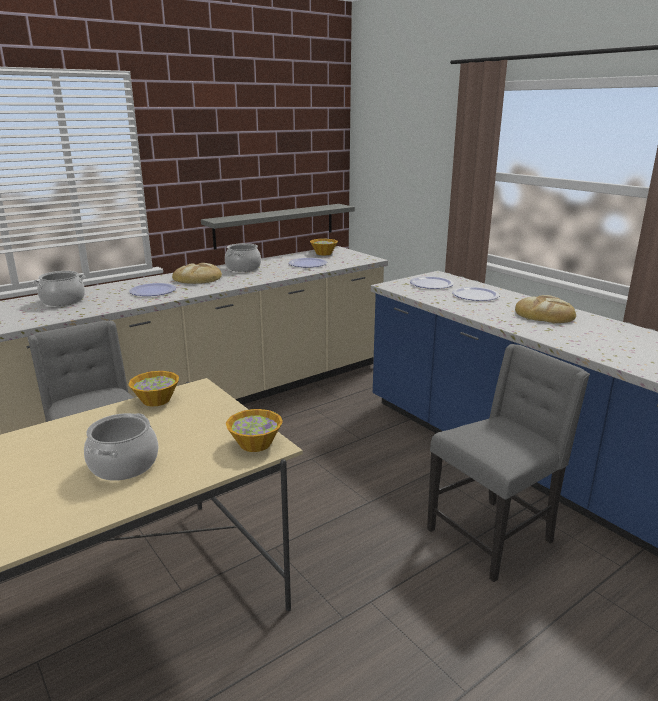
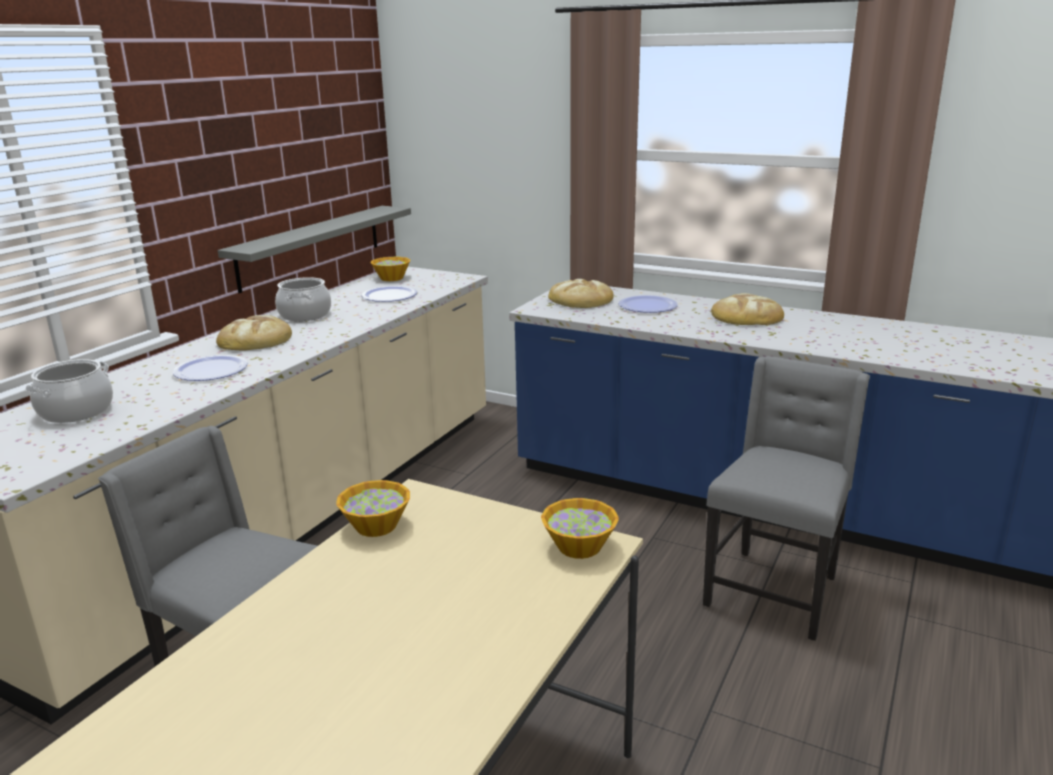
camera: 25 degrees left, 0 degrees up
(123, 464) = (442, 623): cooking pot -> none
(431, 284) = (581, 299): plate -> bread

